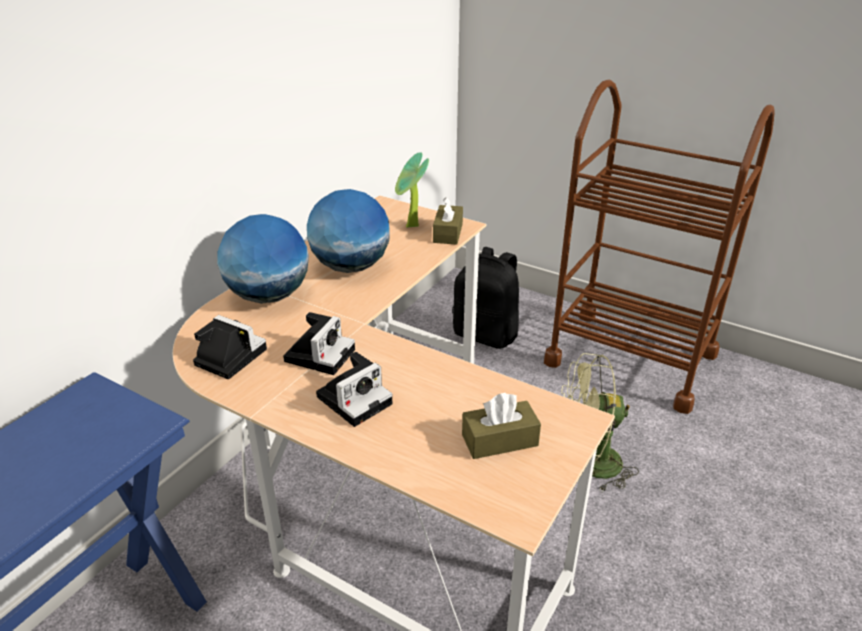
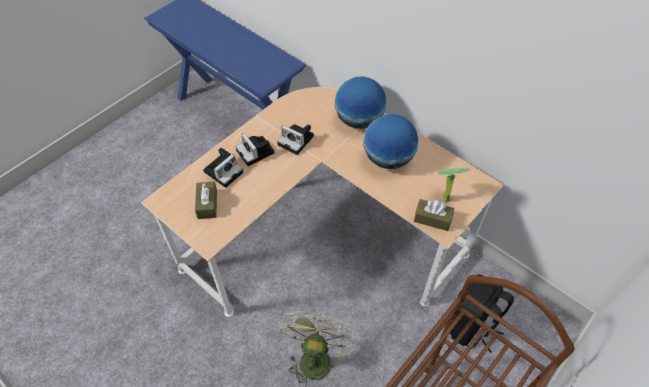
camera: 100 degrees right, 20 degrees up
(228, 357) = (304, 106): camera -> camera (224, 171)

